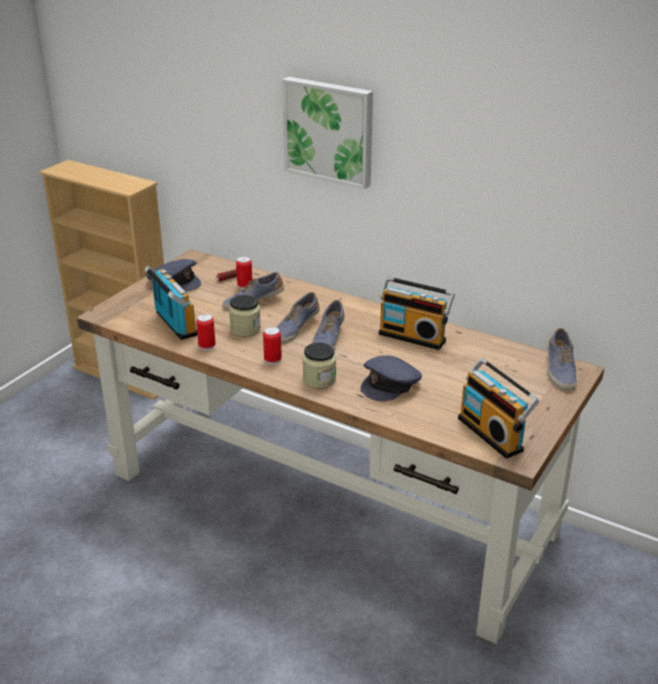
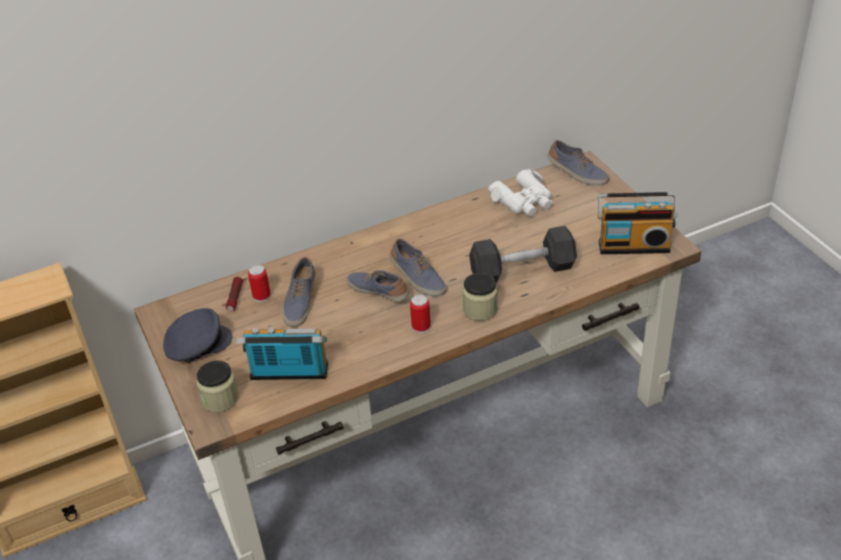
camera: 55 degrees left, 10 degrees up
(207, 346) = (355, 363): can -> none
(245, 329) = (348, 325): jar -> jar (220, 399)
(295, 328) = (378, 292): shoe -> shoe turned 150 degrees clockwise
(329, 131) = (294, 85): picture -> none
(390, 384) = (522, 270): grey cap -> grey dumbbell
(413, 336) = (459, 226): radio -> none
(484, 356) = (524, 201): none -> white binoculars

